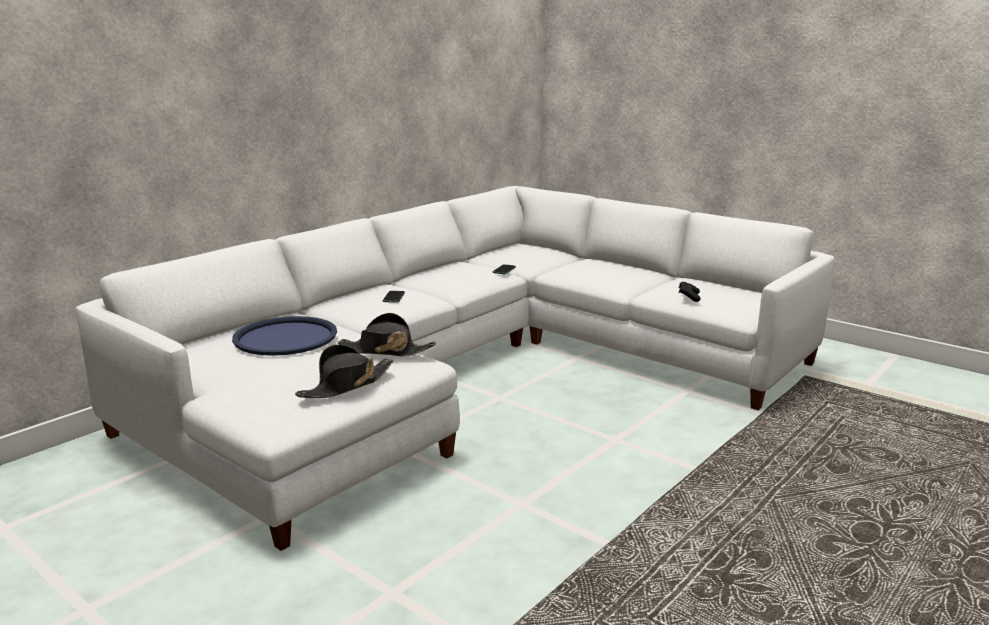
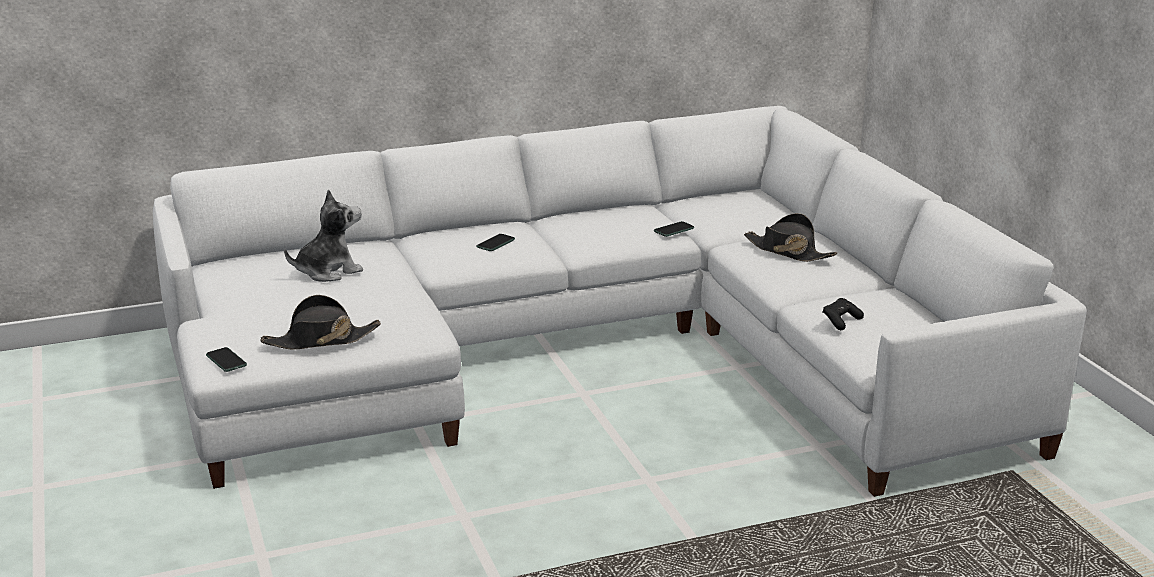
camera: 30 degrees right, 5 degrees up
(276, 420) = (226, 360): none -> phone
(285, 337) = (328, 271): blue tray -> plush toy
(386, 350) = (403, 310): black hat -> black hat (788, 251)

